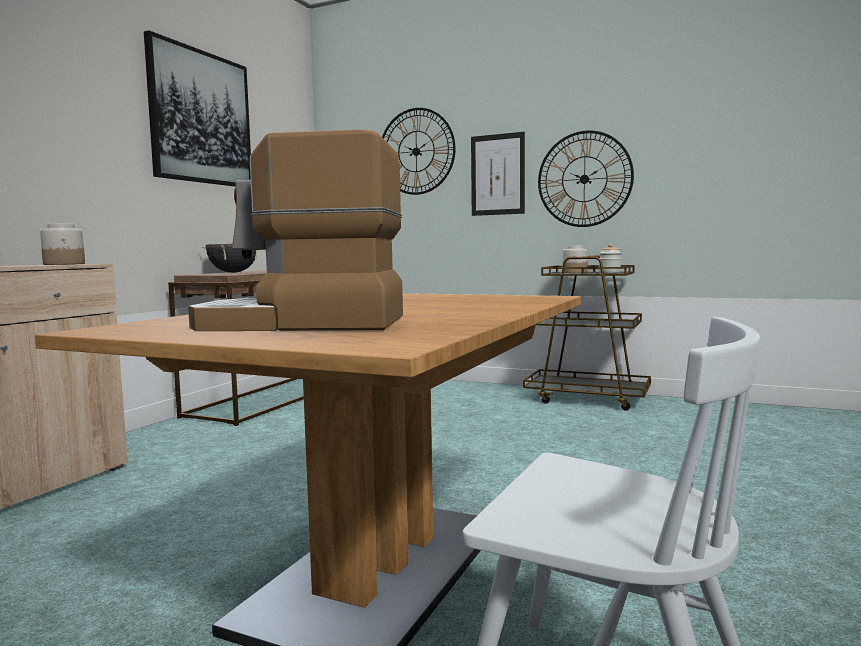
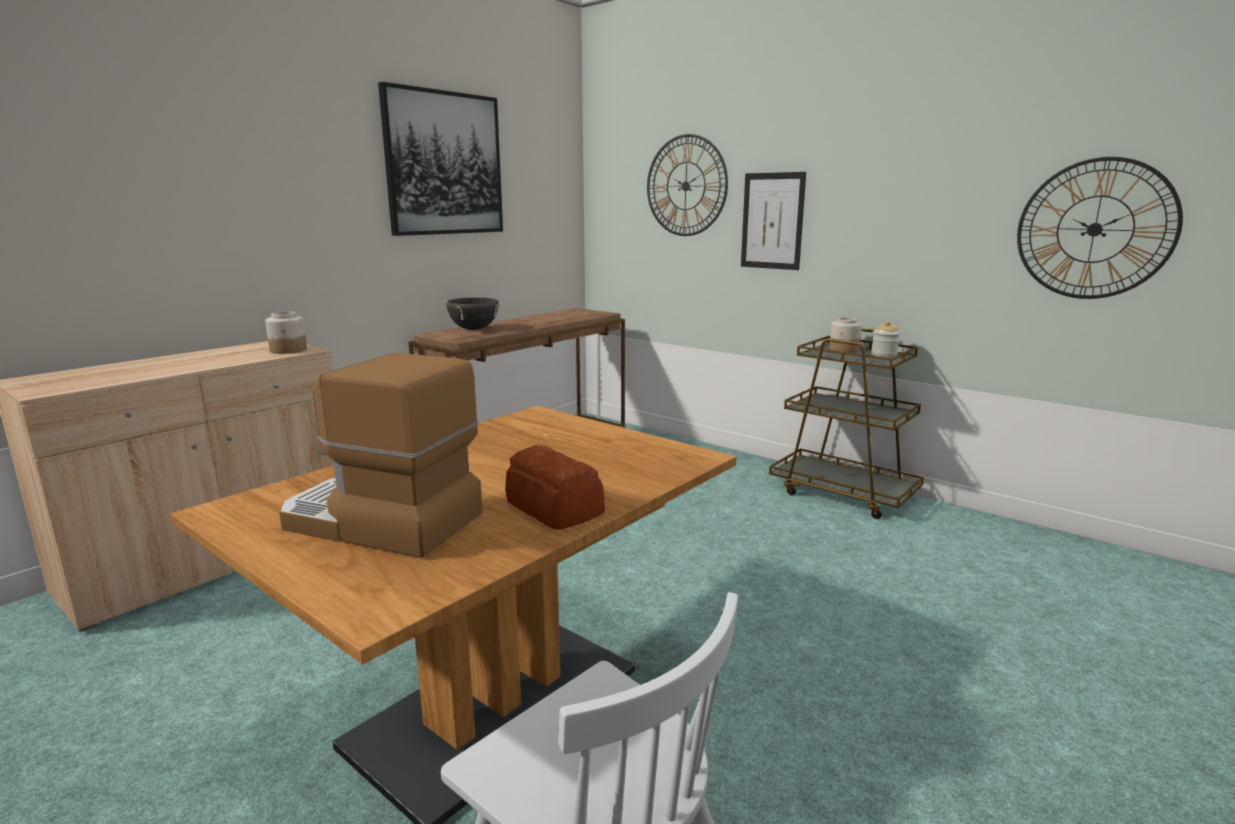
camera: 15 degrees right, 10 degrees up
(469, 313) = (554, 509): none -> bread
(584, 179) = (871, 236): wall clock -> wall clock (1094, 229)

